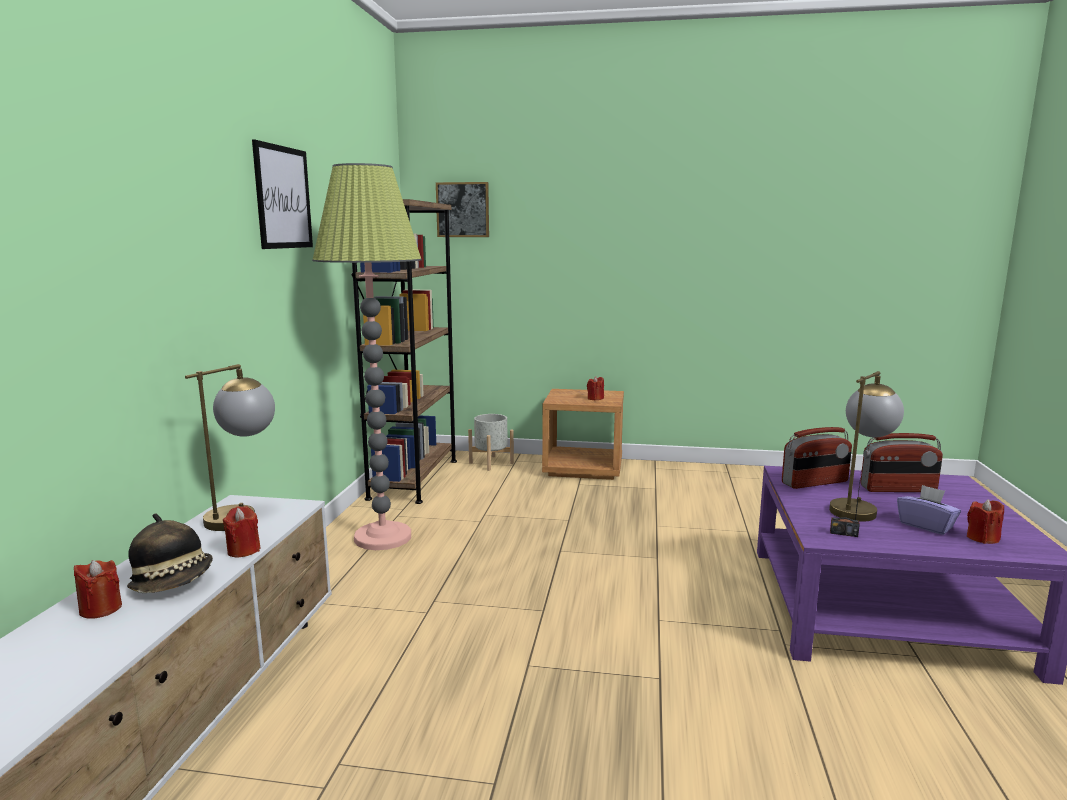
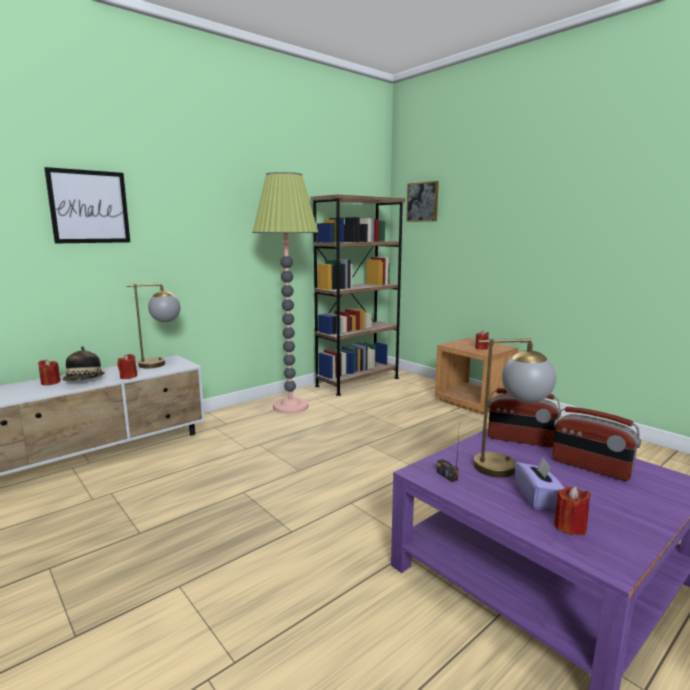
camera: 40 degrees right, 0 degrees up
(283, 197) = (249, 196): picture -> picture (89, 207)
(491, 463) = (417, 384): grey planter -> none

